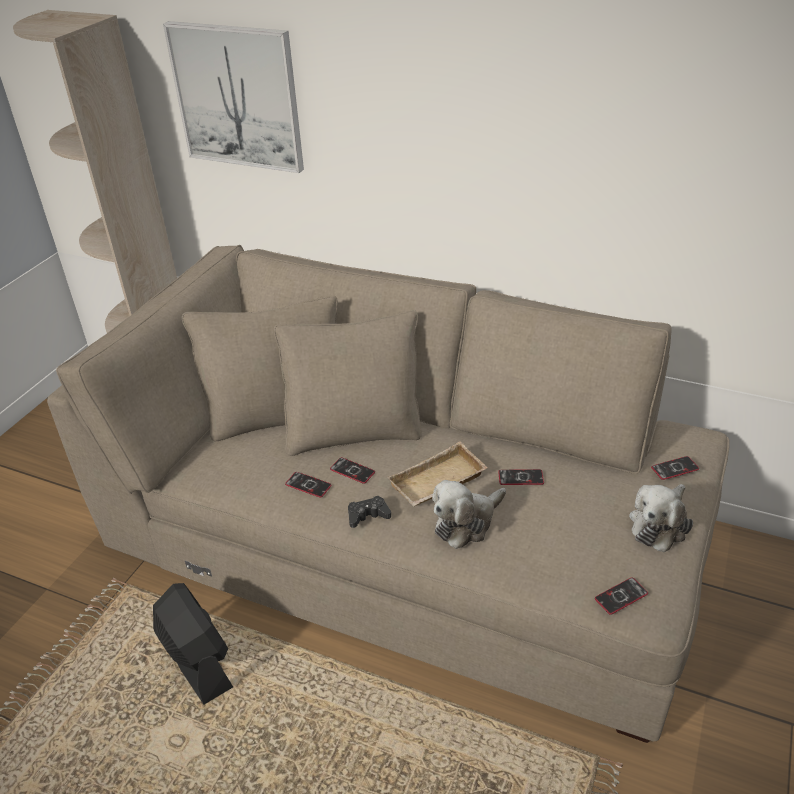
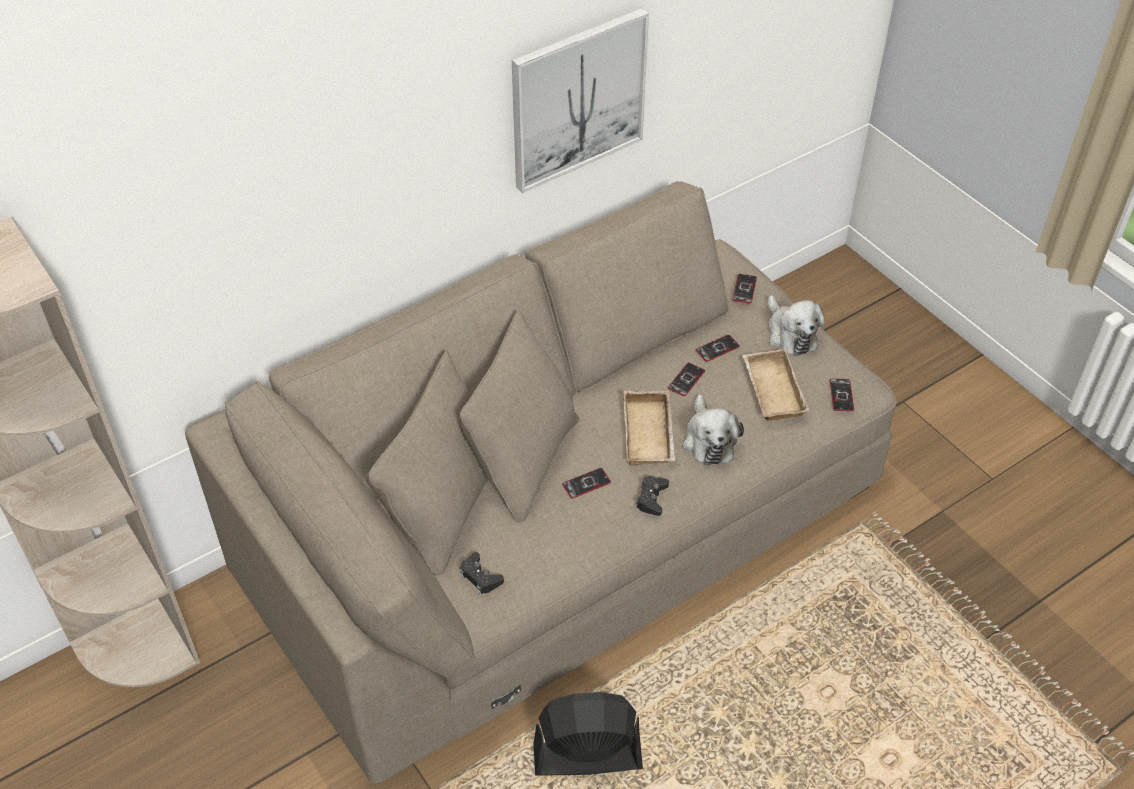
camera: 60 degrees left, 10 degrees up
(219, 459) = (480, 577): none -> black game controller
(238, 97) = (198, 221): picture -> picture (577, 99)
(308, 485) = (579, 523): phone -> phone (717, 349)
(569, 538) = (771, 389): none -> beige tray

